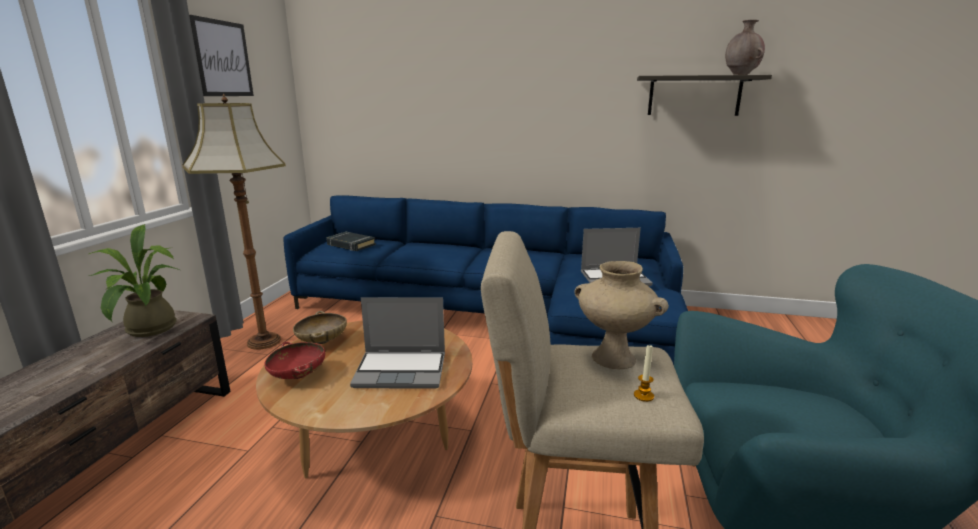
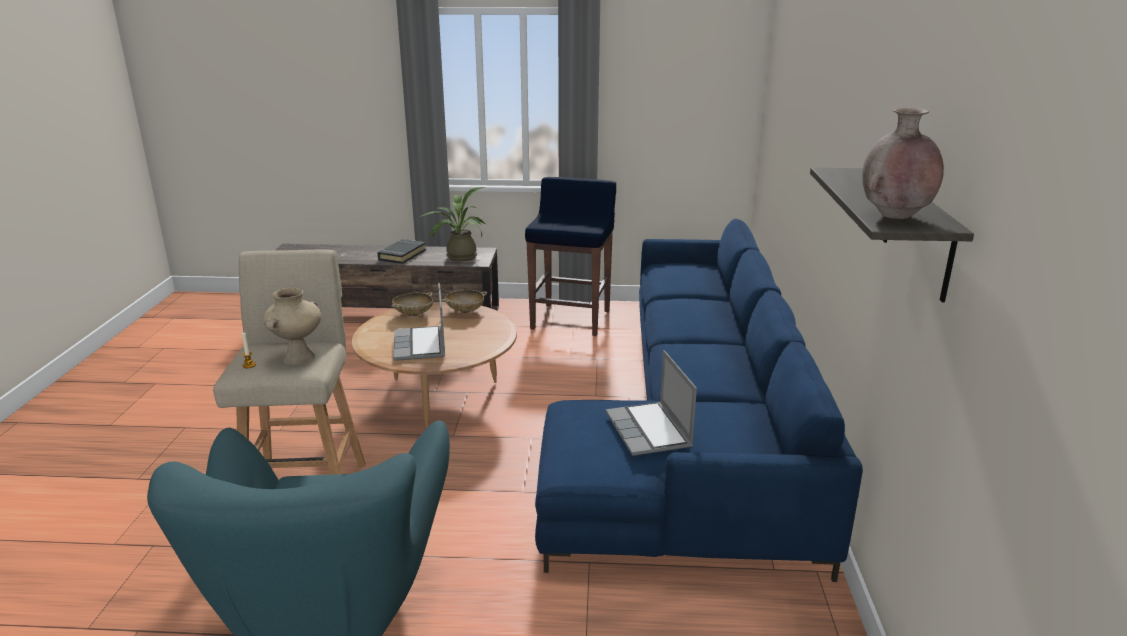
camera: 80 degrees right, 5 degrees up
(222, 58) = (648, 57): picture -> none
(263, 341) = (571, 319): floor lamp -> blue stool
(298, 375) = (413, 314): red bowl -> beige bowl
(351, 245) = (681, 274): black book -> black book (402, 255)

